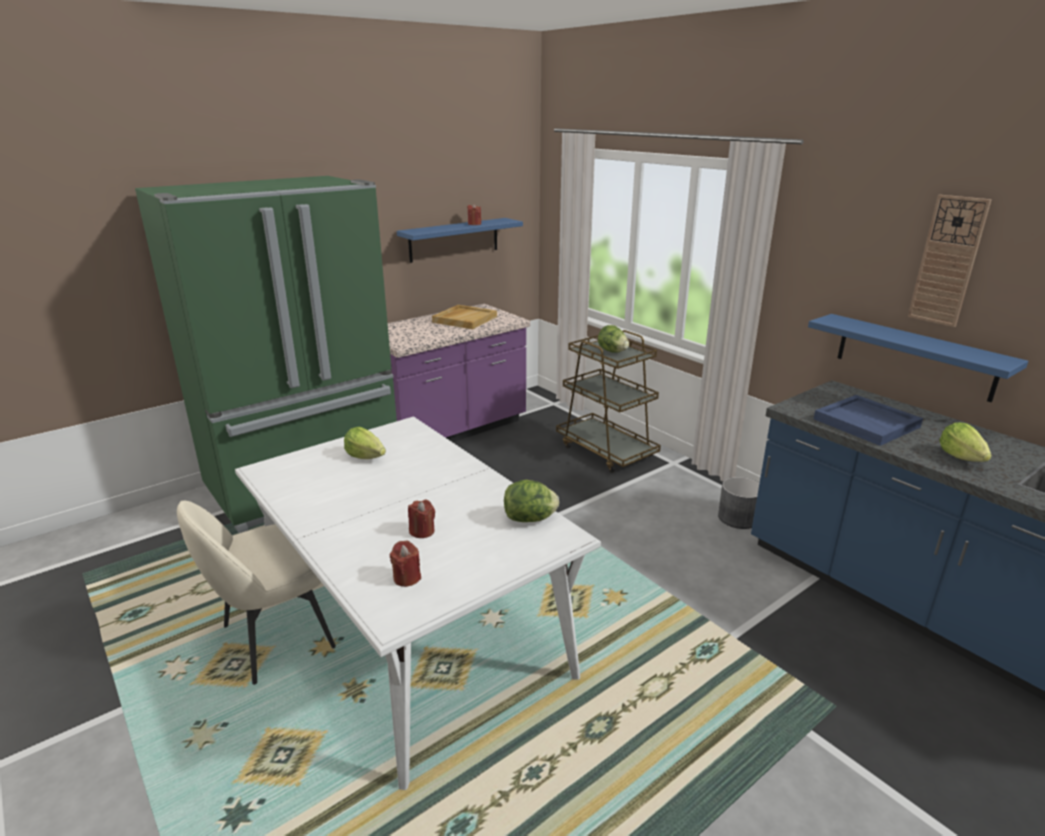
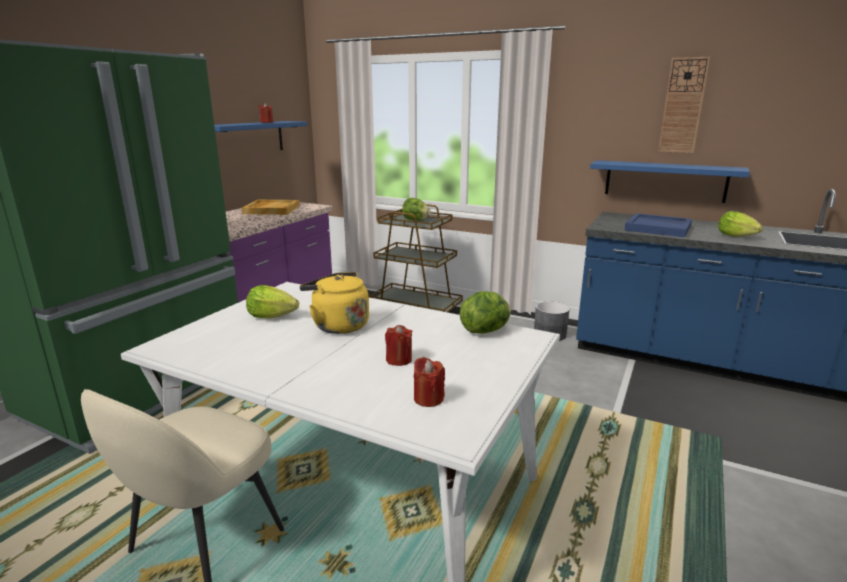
camera: 25 degrees left, 5 degrees down
(408, 480) = (338, 325): none -> yellow kettle

